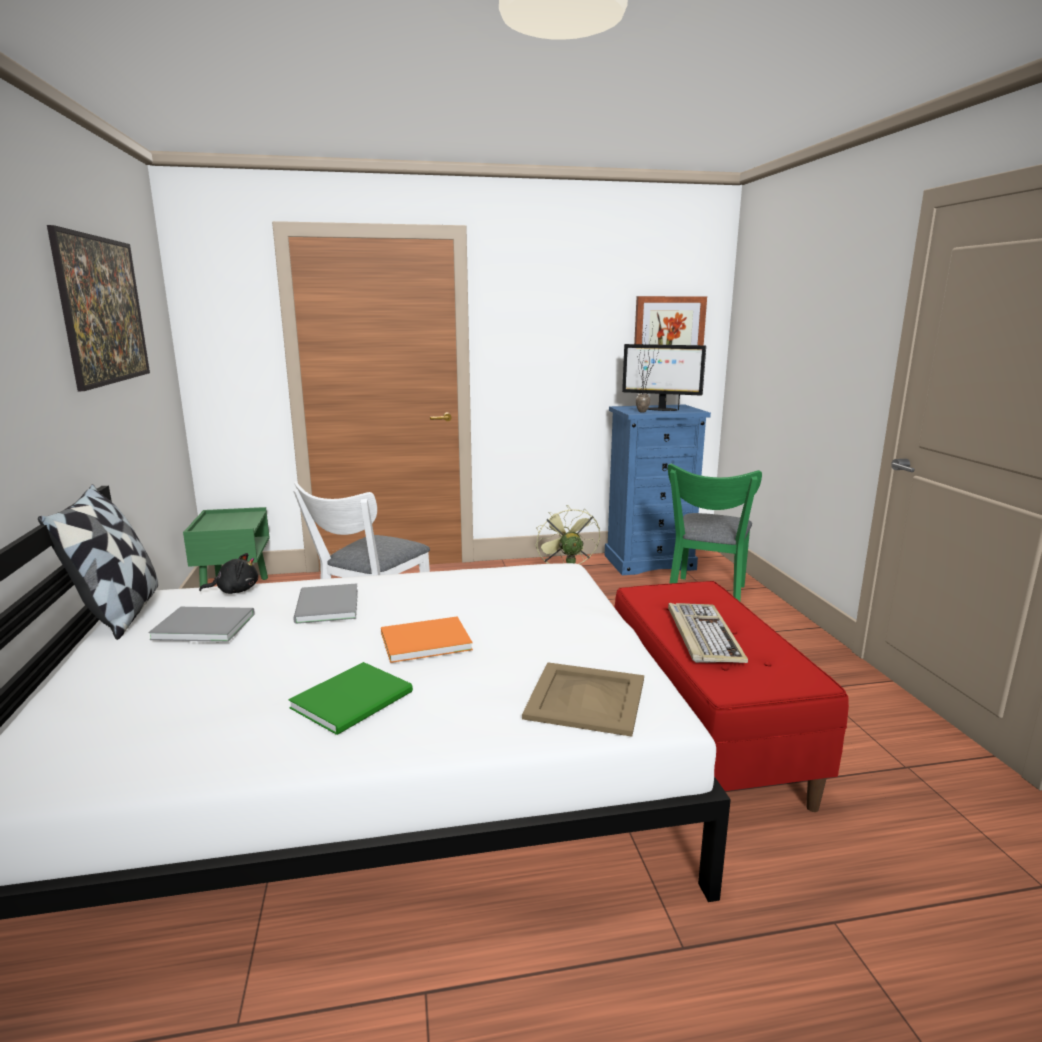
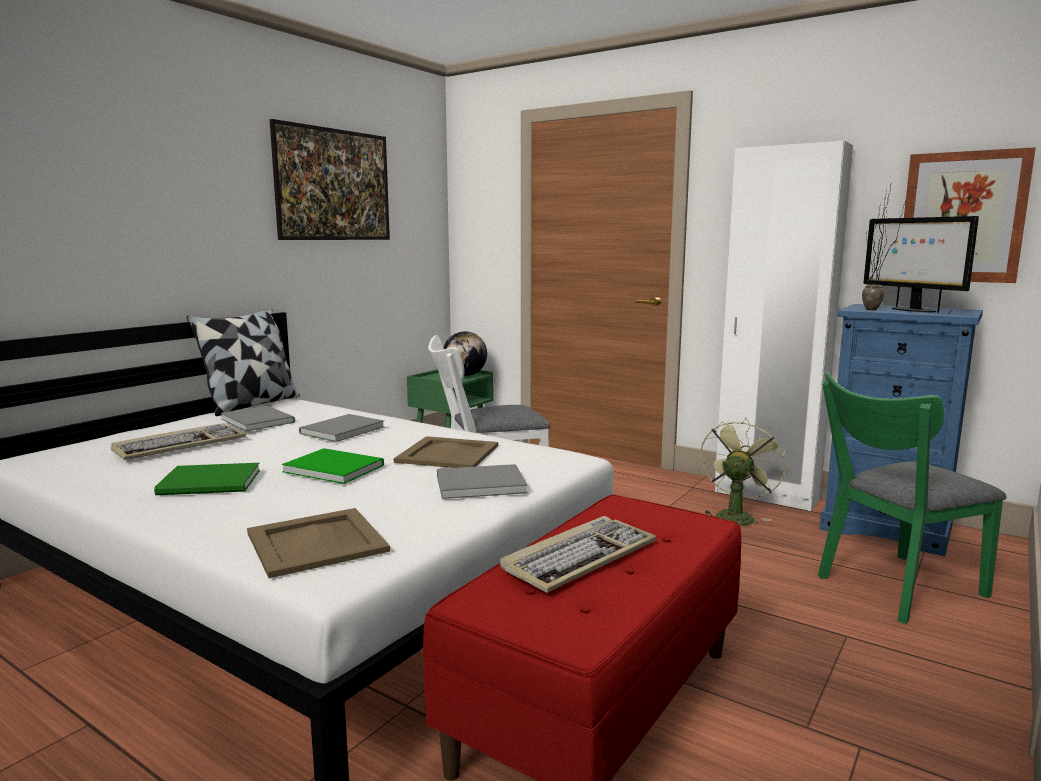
camera: 45 degrees right, 5 degrees down
(187, 684) = (180, 445): none -> keyboard
(235, 591) = (326, 409): black plush toy -> none
(241, 517) = (465, 376): none -> globe
(422, 641) = (333, 467): orange book -> green book
(474, 595) = (448, 453): none -> beige tray
(559, 562) = (766, 496): none -> white wardrobe
(560, 610) = (477, 483): none -> grey book

